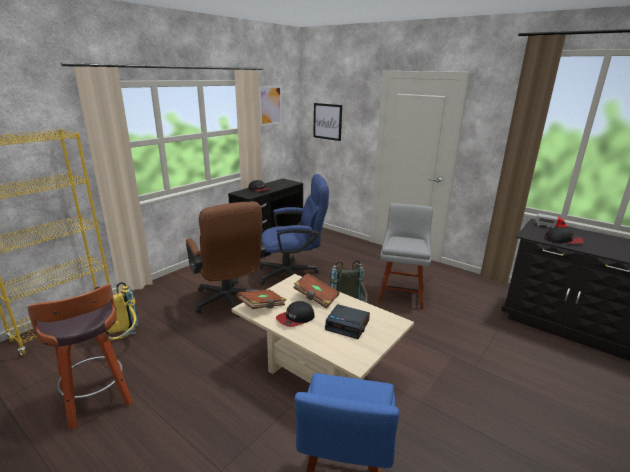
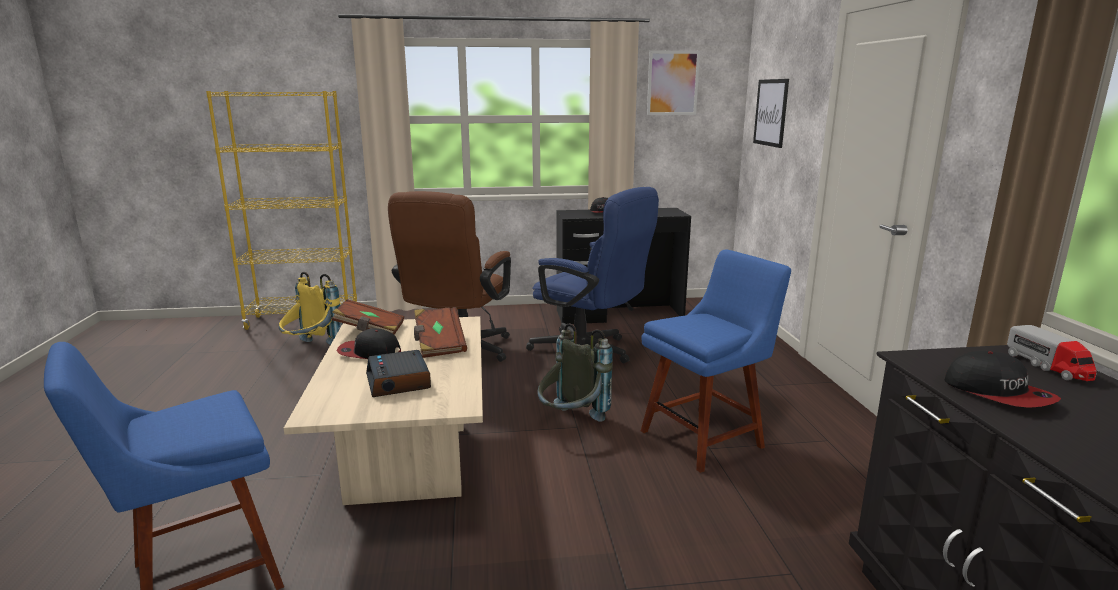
camera: 45 degrees right, 5 degrees down
(98, 400) = (221, 383): stool -> none
(401, 294) = (706, 437): grey chair -> blue chair

